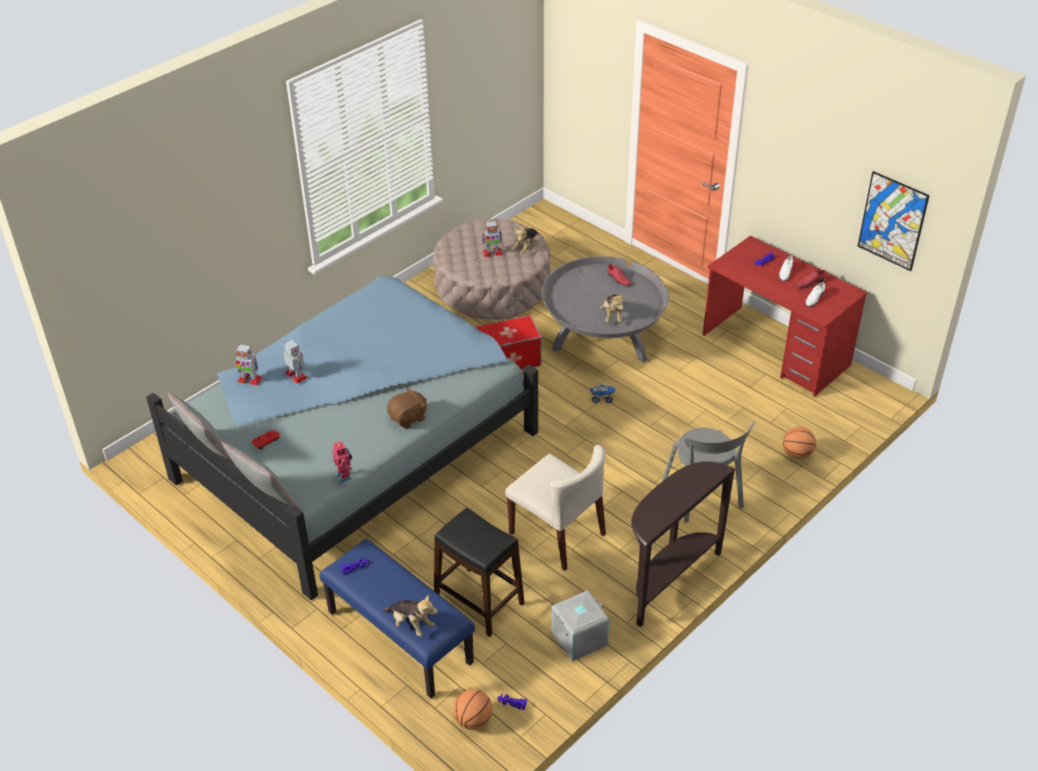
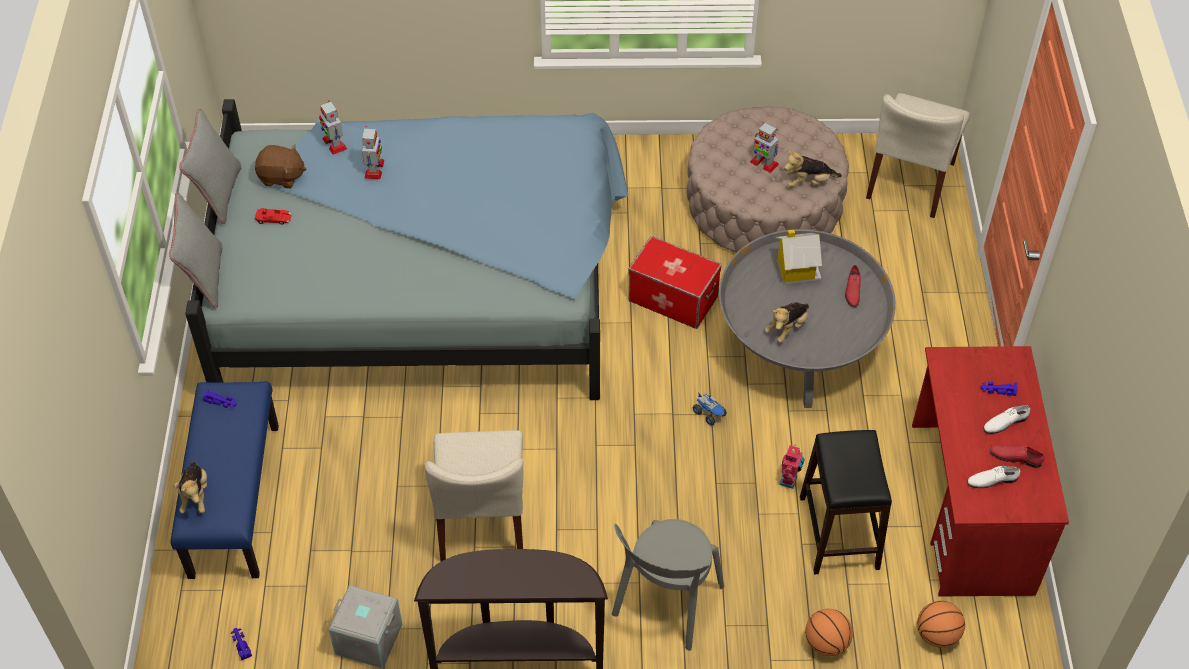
camera: 45 degrees right, 10 degrees up
(344, 476) = (289, 305): toy robot -> toy robot (789, 480)
(408, 418) = (412, 290): brown plush toy -> brown plush toy (281, 177)
(473, 720) = (194, 630): basketball -> basketball (937, 635)
(479, 602) = (333, 526): black stool -> black stool (838, 533)
(552, 232) = (911, 181): none -> beige chair
(579, 288) = (796, 270): none -> toy house
(892, 221) = (1114, 457): picture -> none

